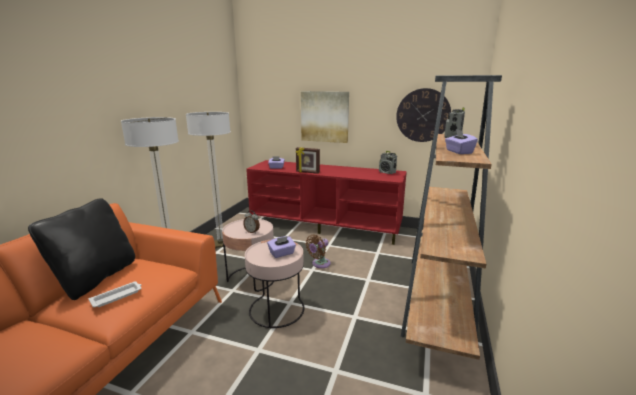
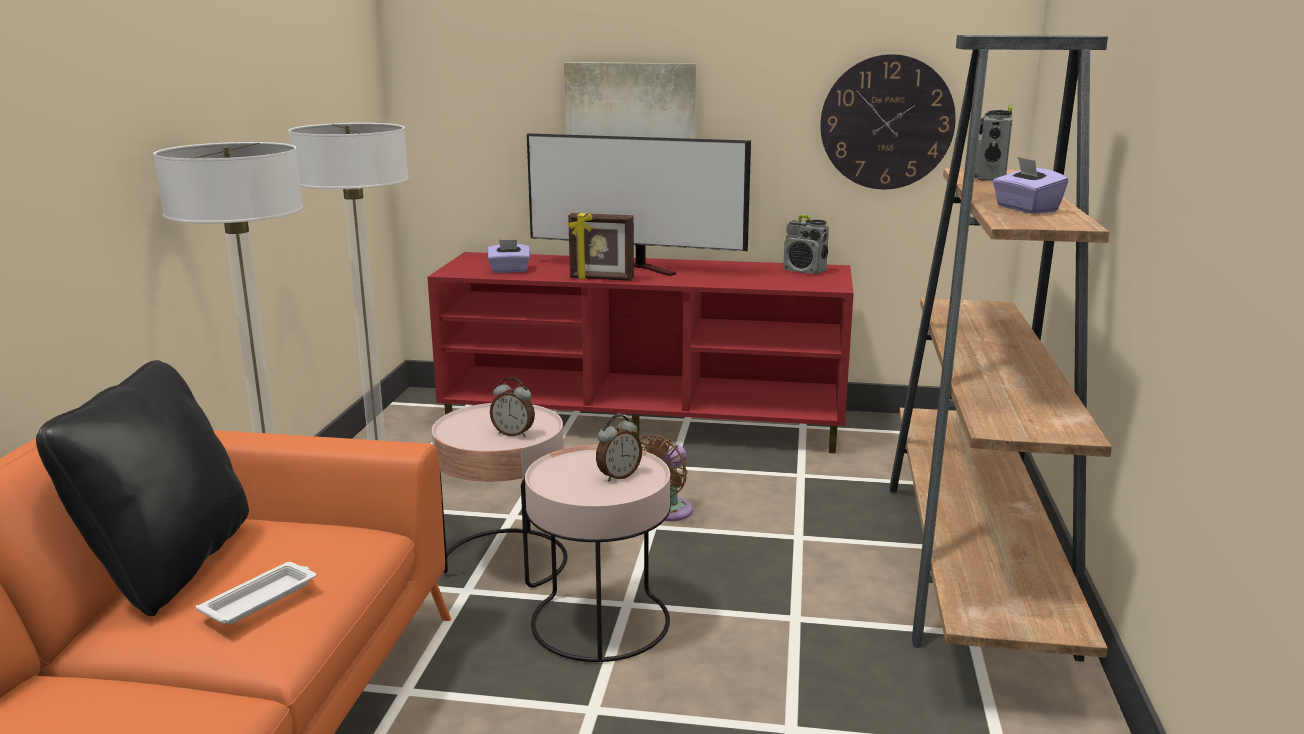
camera: 10 degrees left, 0 degrees up
(282, 253) = (618, 476): purple tissue box -> alarm clock
(324, 169) = (640, 269): none -> television

